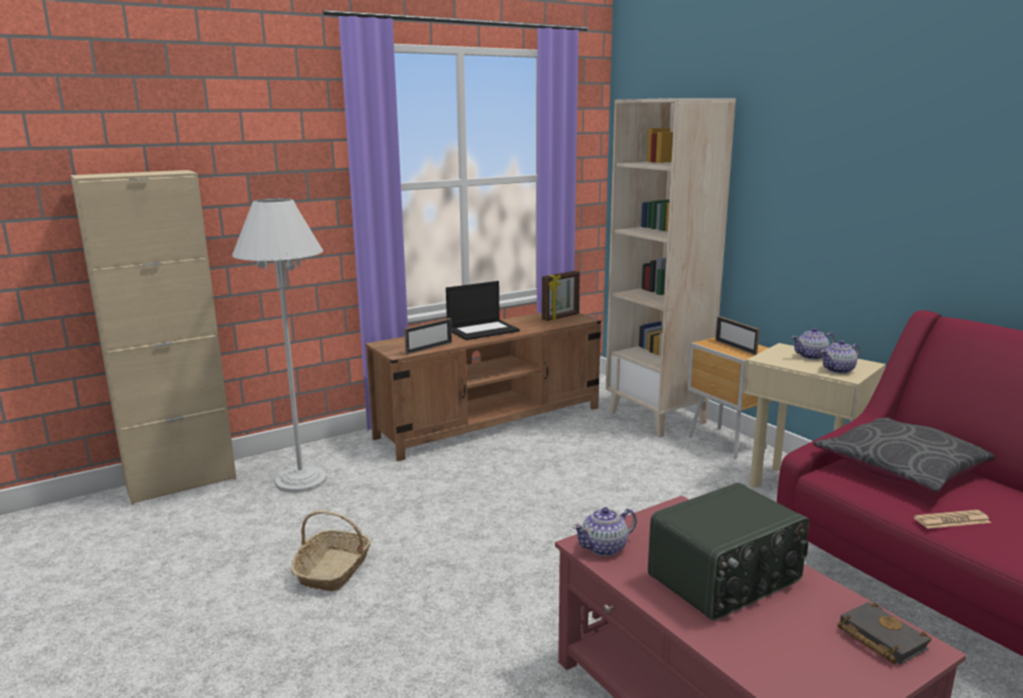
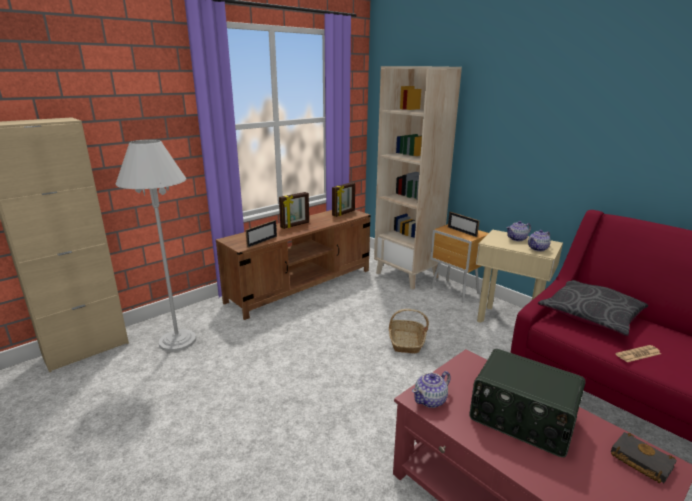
camera: 10 degrees left, 5 degrees up
(333, 570) = (215, 414): basket -> basket (406, 342)
(483, 330) = (295, 225): laptop -> picture frame
(726, 579) = (521, 419): radio -> radio turned 75 degrees clockwise

